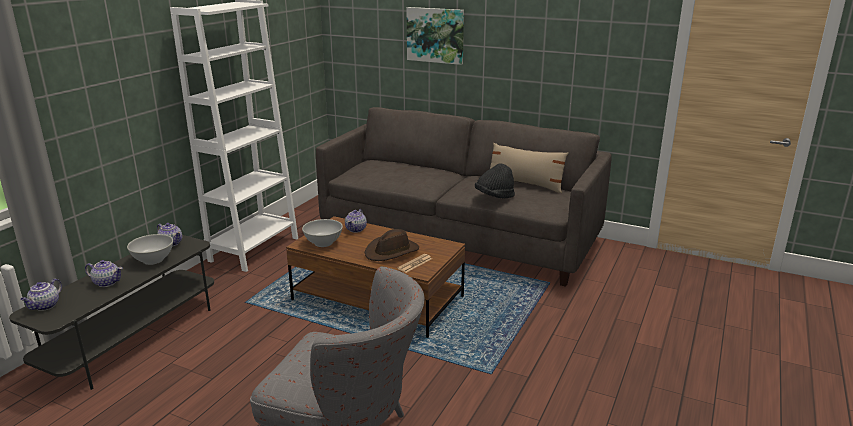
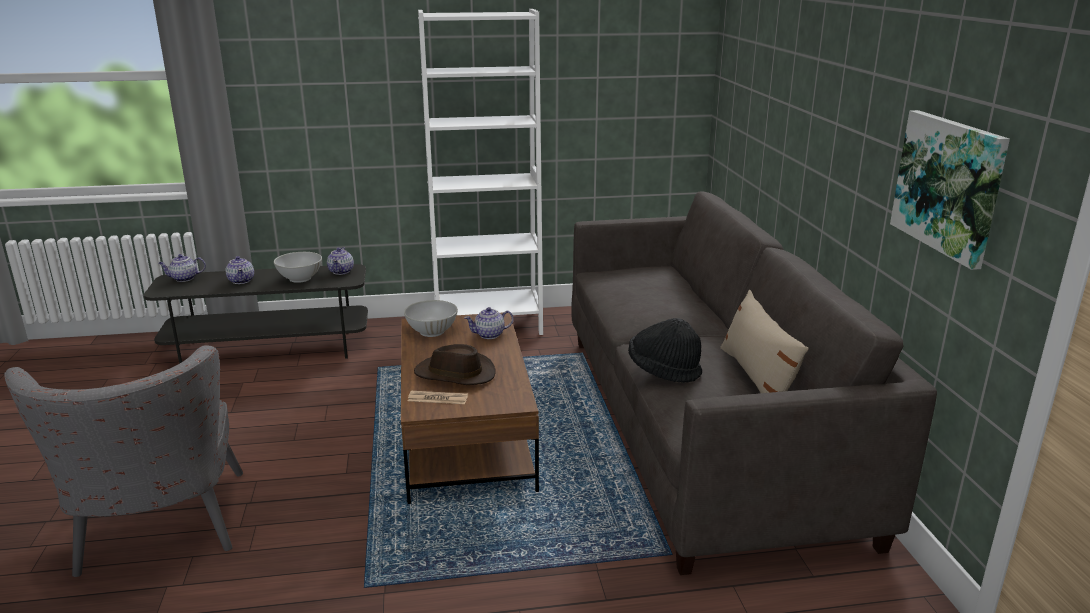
camera: 55 degrees right, 0 degrees up
(435, 35) = (793, 93): picture -> picture (949, 185)

